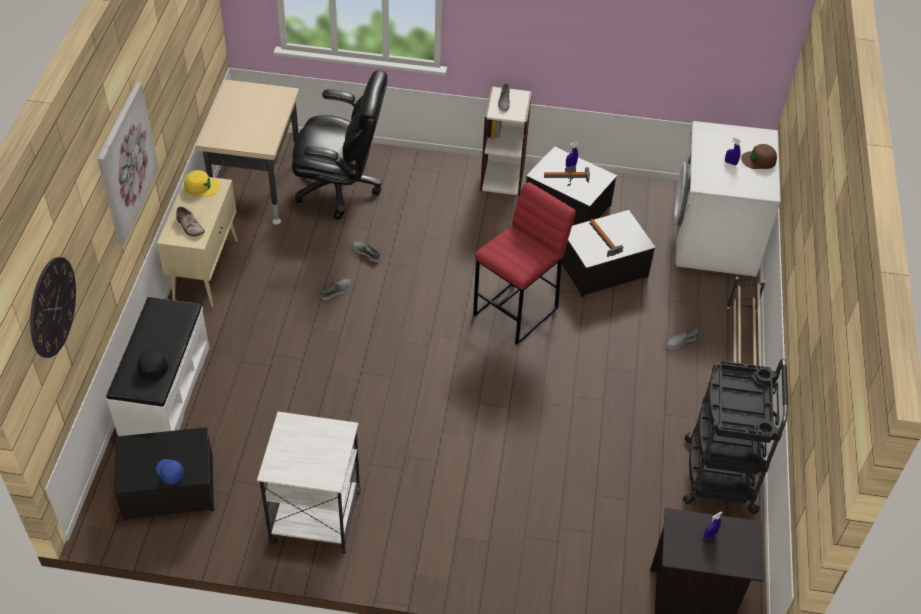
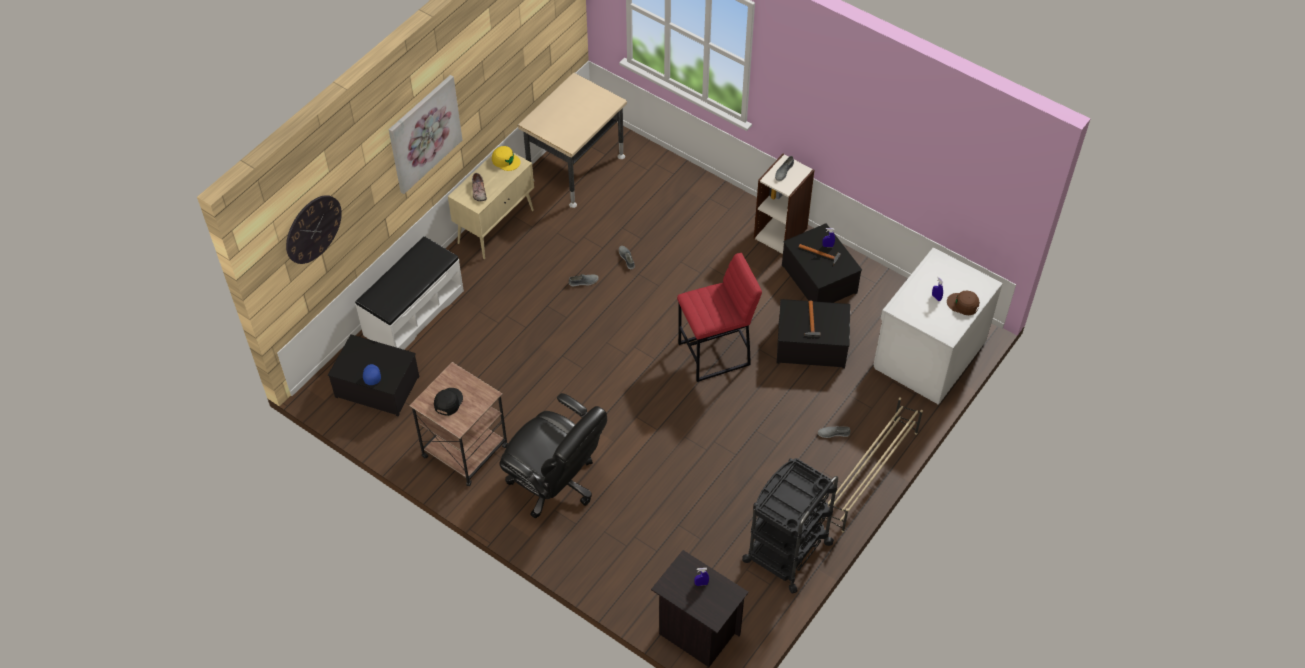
camera: 30 degrees right, 5 degrees up
(153, 365) = (398, 291): black cap -> black cap (448, 402)
(314, 515) = (464, 450): white cart -> brown cart
(342, 190) = (640, 196): black office chair -> black office chair (556, 485)

